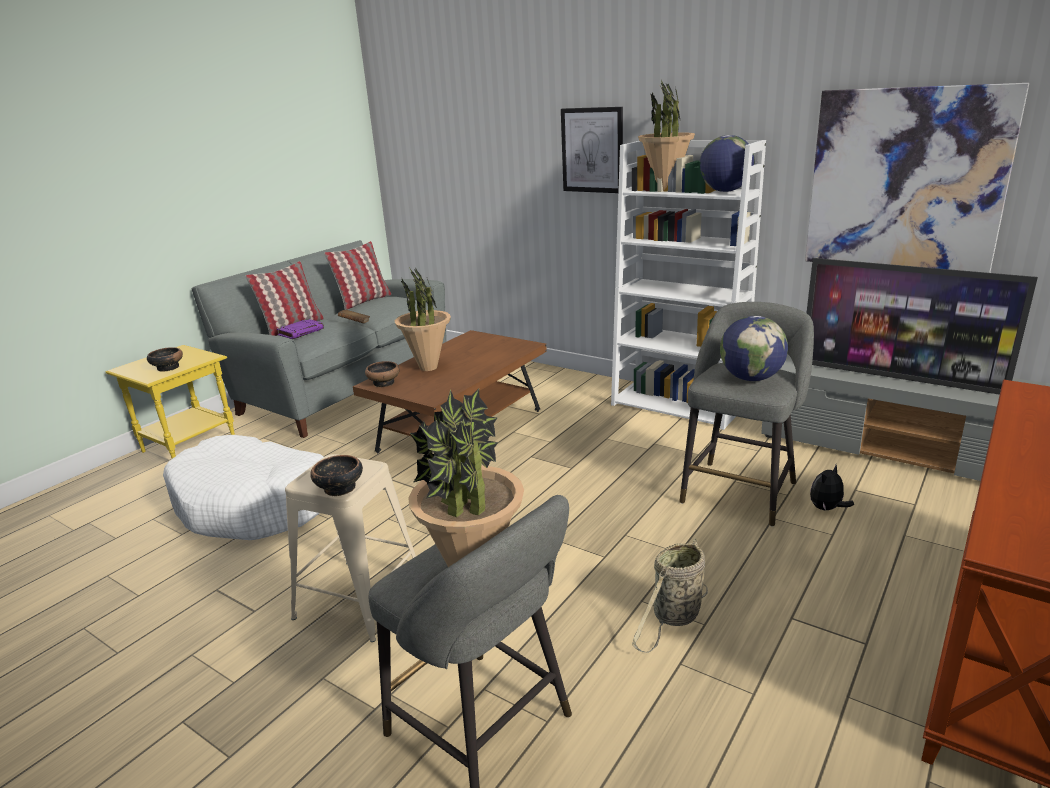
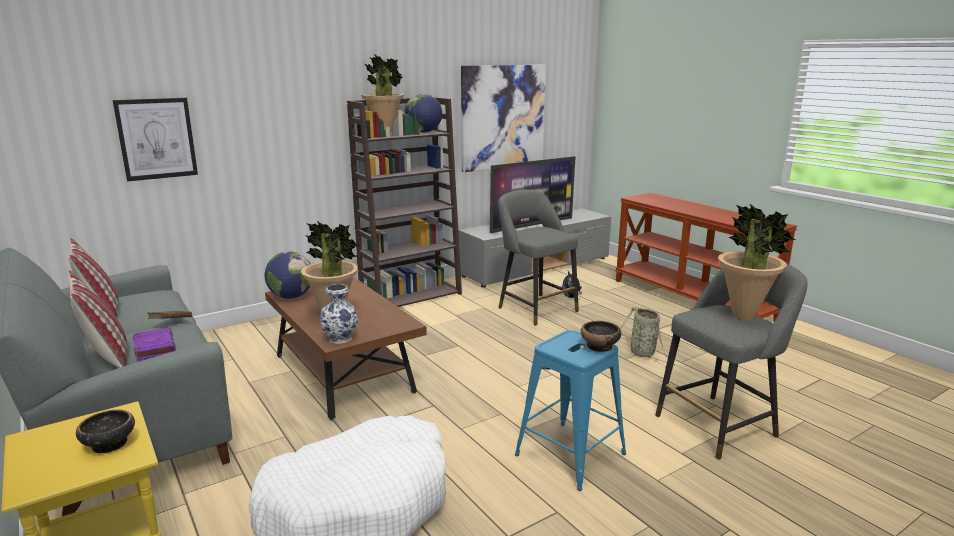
camera: 70 degrees left, 5 degrees down
(359, 599) = (570, 455): beige stool -> blue stool
(384, 383) = (340, 338): bowl -> vase
(592, 150) = (302, 111): picture -> picture (156, 138)
(679, 404) = (411, 295): white bookcase -> brown bookcase
(751, 378) = (545, 232): globe -> globe (291, 297)

